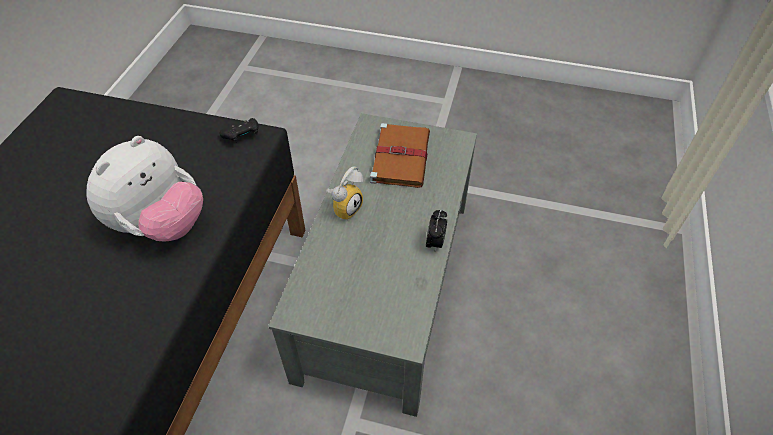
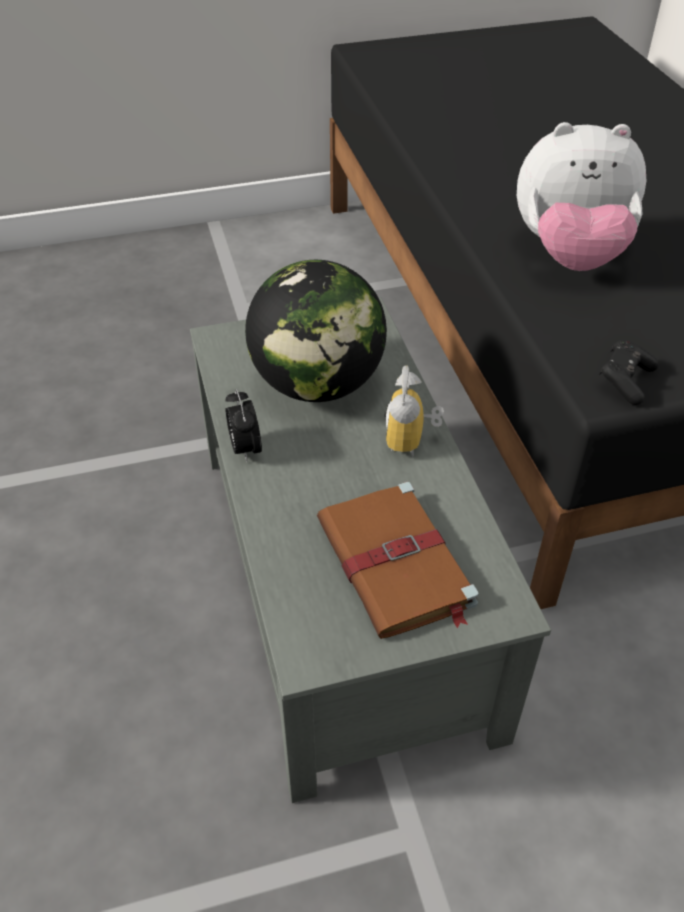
camera: 150 degrees right, 5 degrees down
(161, 224) = (569, 255): plush toy -> plush toy turned 90 degrees counterclockwise
(367, 268) = (317, 384): none -> globe

